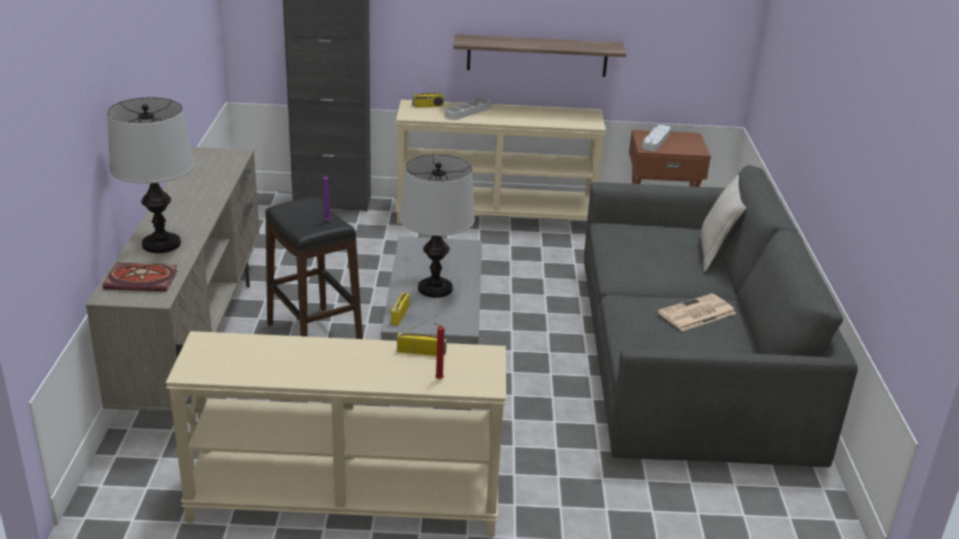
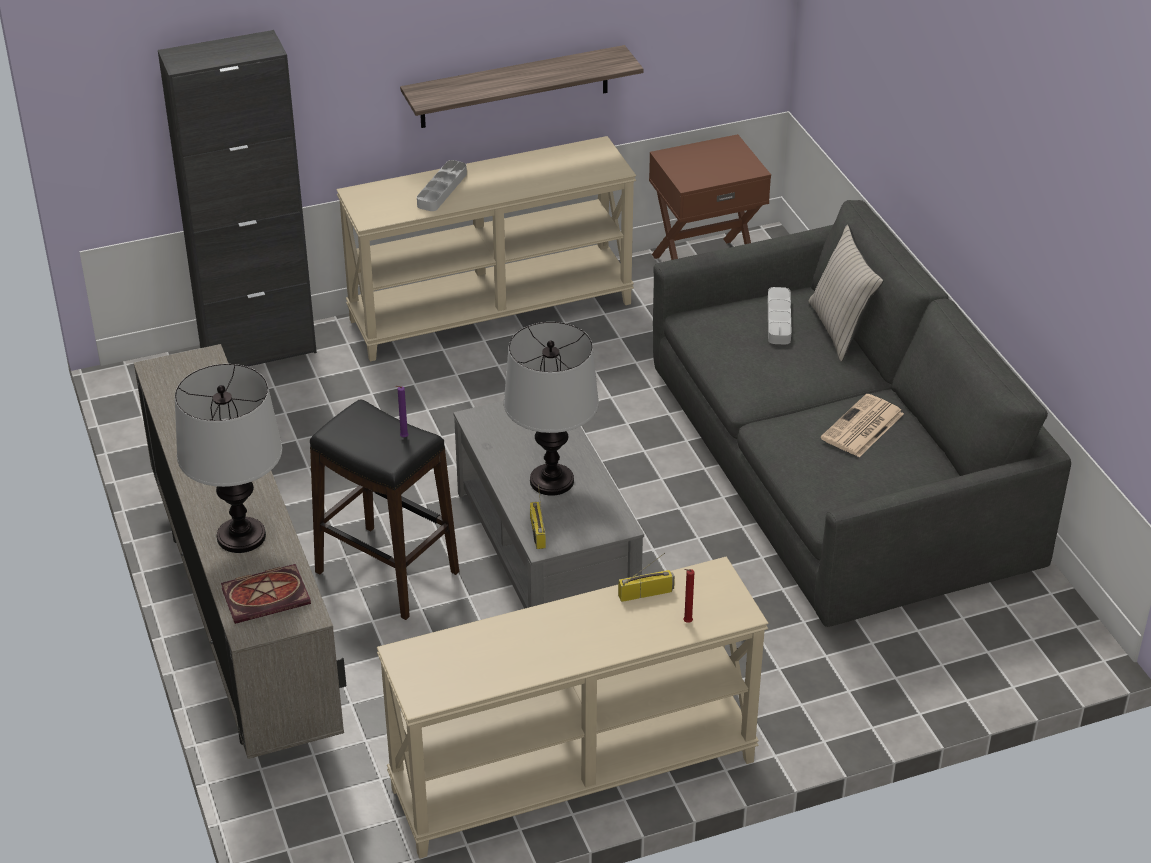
camera: 20 degrees left, 10 degrees up
(428, 106) = (382, 193): radio -> none
(656, 141) = (691, 165): grey tray -> grey tray (779, 319)

